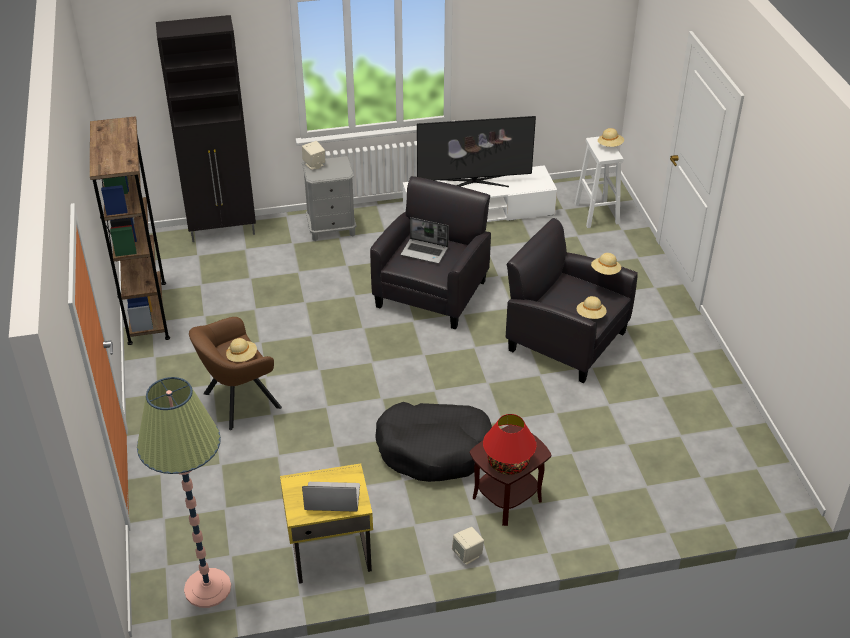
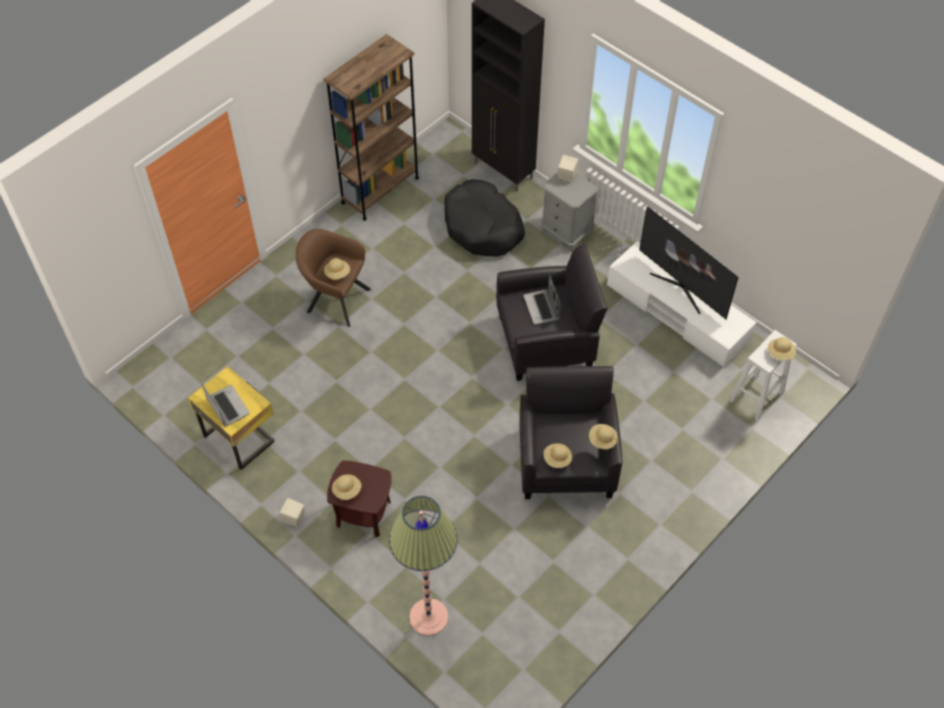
camera: 55 degrees right, 15 degrees up
(207, 588) = (168, 390): floor lamp -> floor lamp (428, 617)
(435, 449) = (378, 442): black dog bed -> black dog bed (483, 227)
(507, 463) = (347, 490): red table lamp -> beige hat

